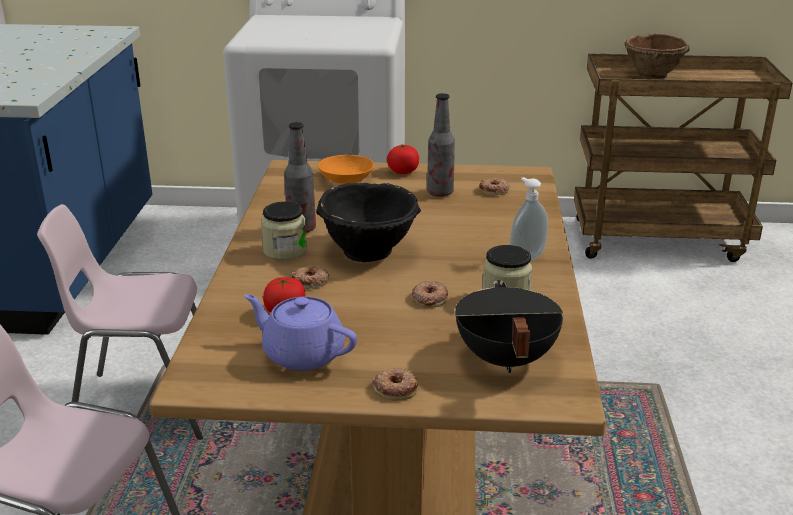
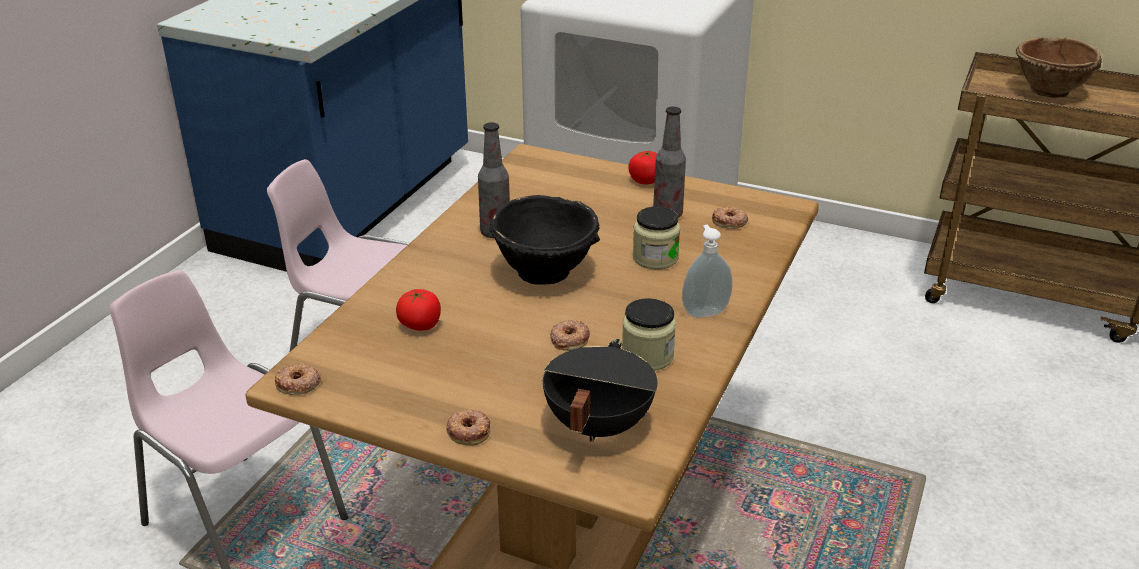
camera: 20 degrees right, 5 degrees up
(285, 251) = (463, 255): jar -> jar (655, 258)
(302, 354) = (406, 374): purple teapot -> none
(310, 281) = (465, 295): donut -> donut (298, 384)
(347, 179) = (581, 180): orange bowl -> none

